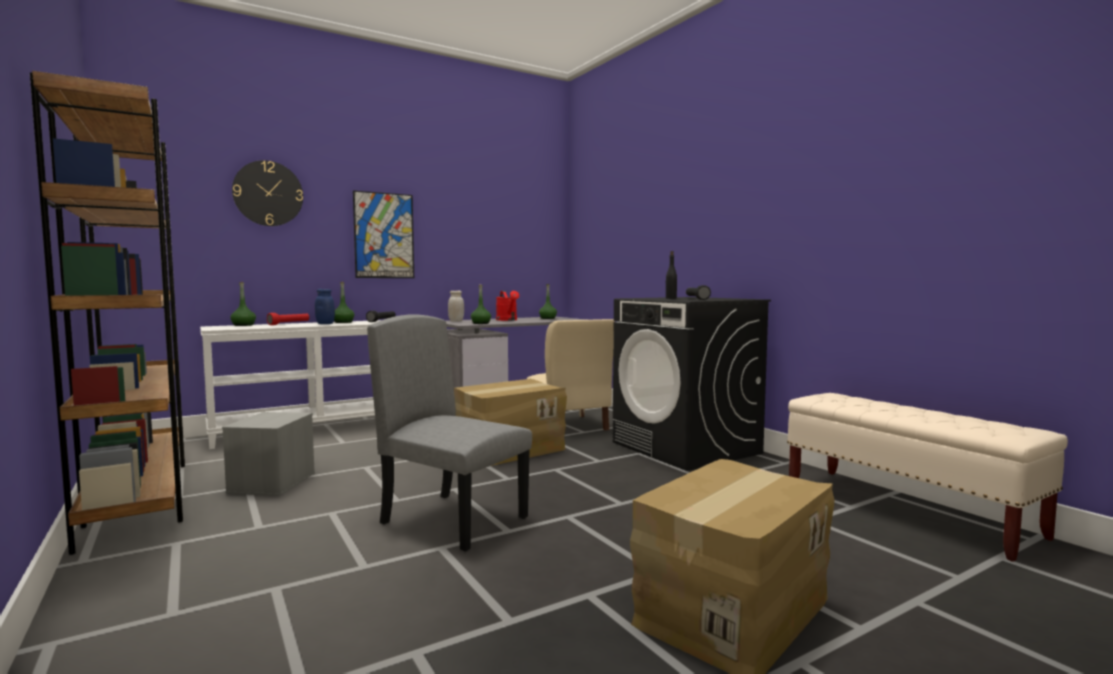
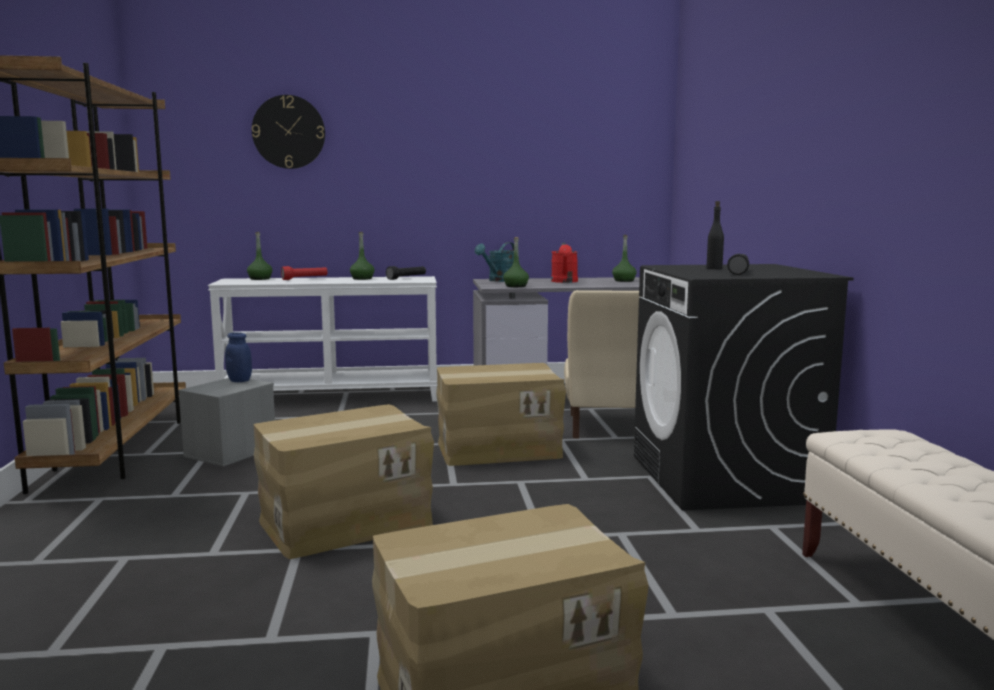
camera: 25 degrees right, 5 degrees up
(325, 324) = (338, 280): blue jar -> blue jar (239, 380)
(384, 235) = (417, 175): picture -> none
(455, 520) = (344, 522): grey chair -> cardboard box
(456, 321) = (499, 280): white jar -> turquoise watering can

